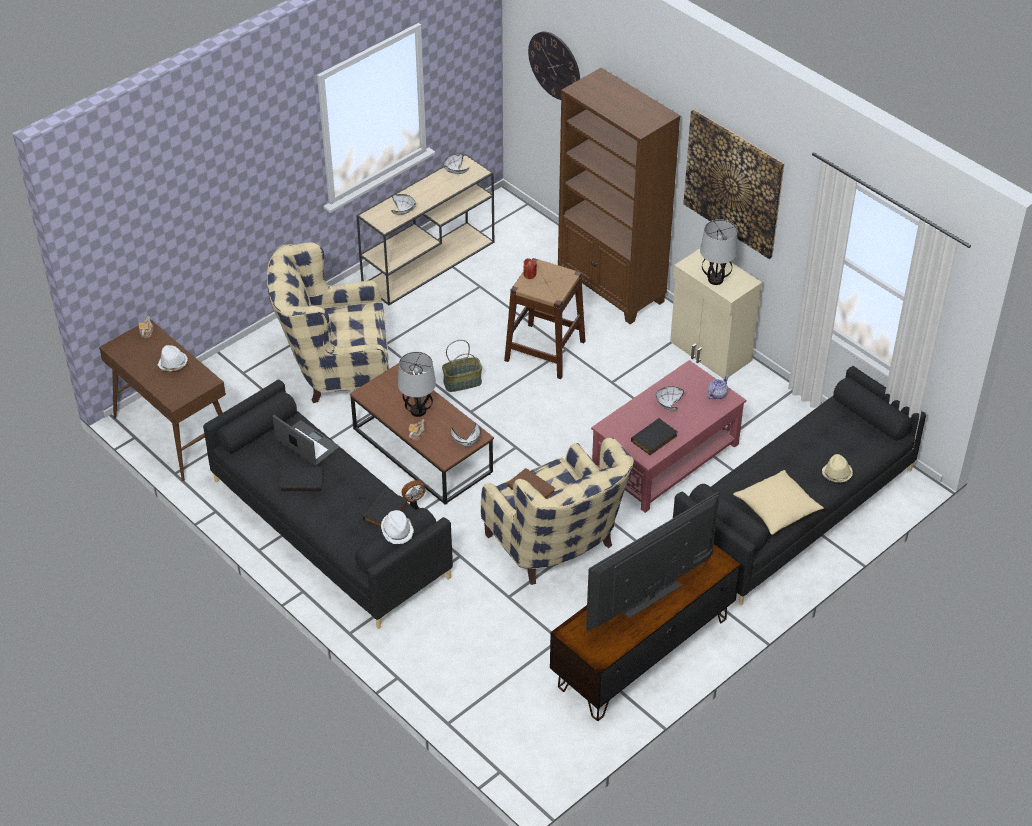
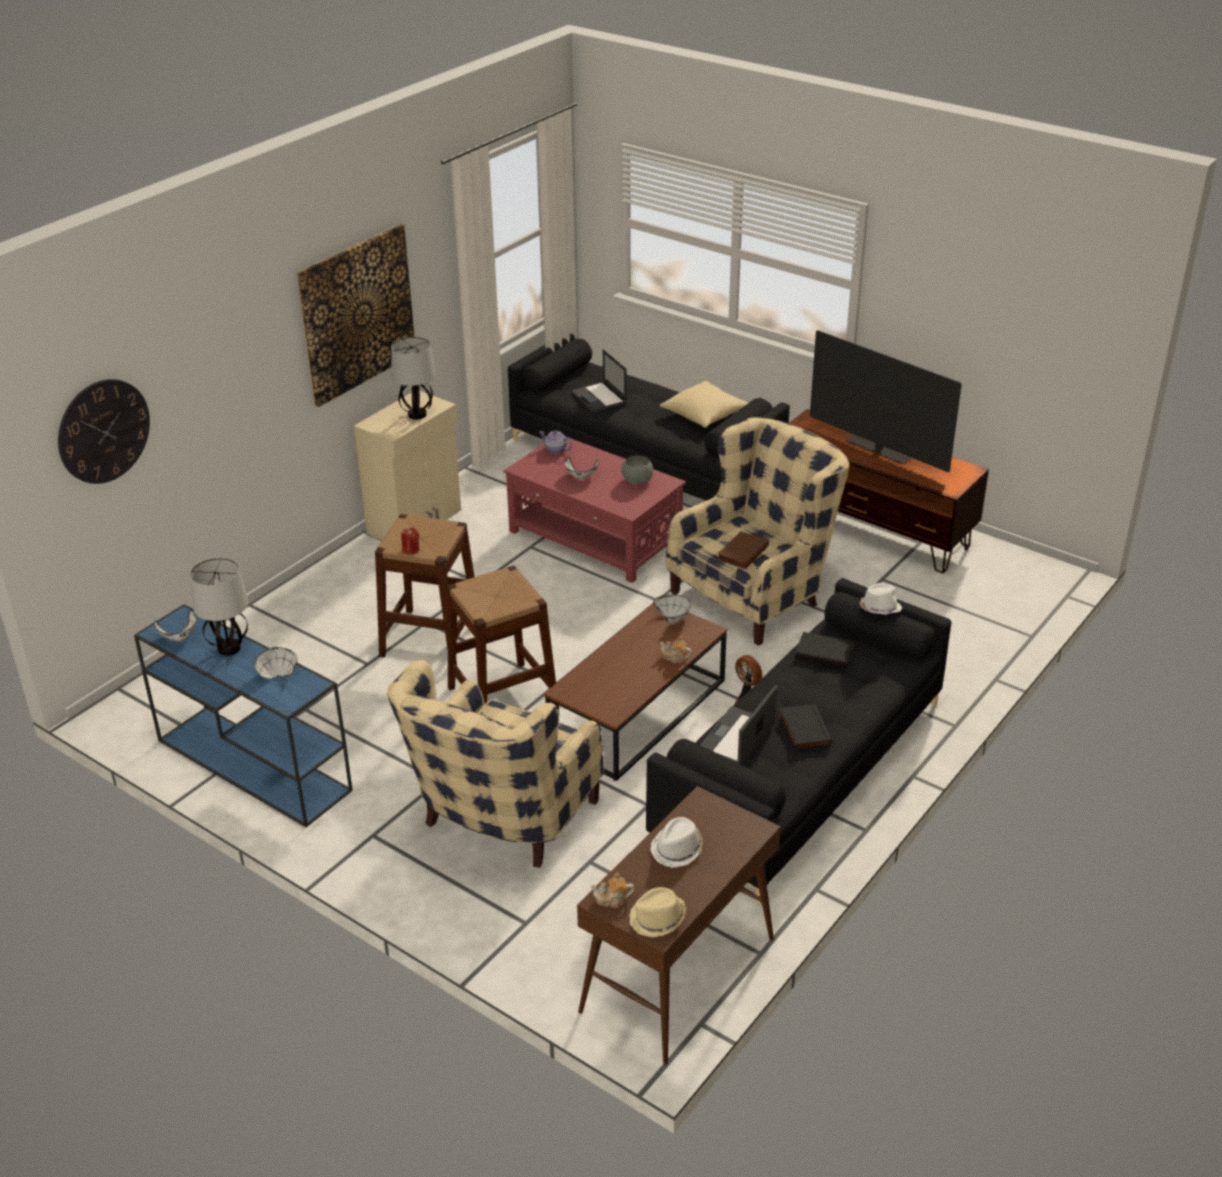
camera: 100 degrees left, 10 degrees down
(335, 369) = (500, 822): beige armchair -> beige armchair turned 45 degrees clockwise
(418, 411) = (632, 662): table lamp -> table lamp (230, 649)
(429, 262) = (251, 764): beige console table -> blue console table
(462, 382) = (502, 698): basket -> brown stool
(611, 289) = (307, 599): brown bookcase -> none
(654, 439) = (638, 480): black book -> grey bowl
(819, 439) = (599, 398): none -> laptop
(836, 474) = (646, 387): beige hat -> beige hat (657, 919)

